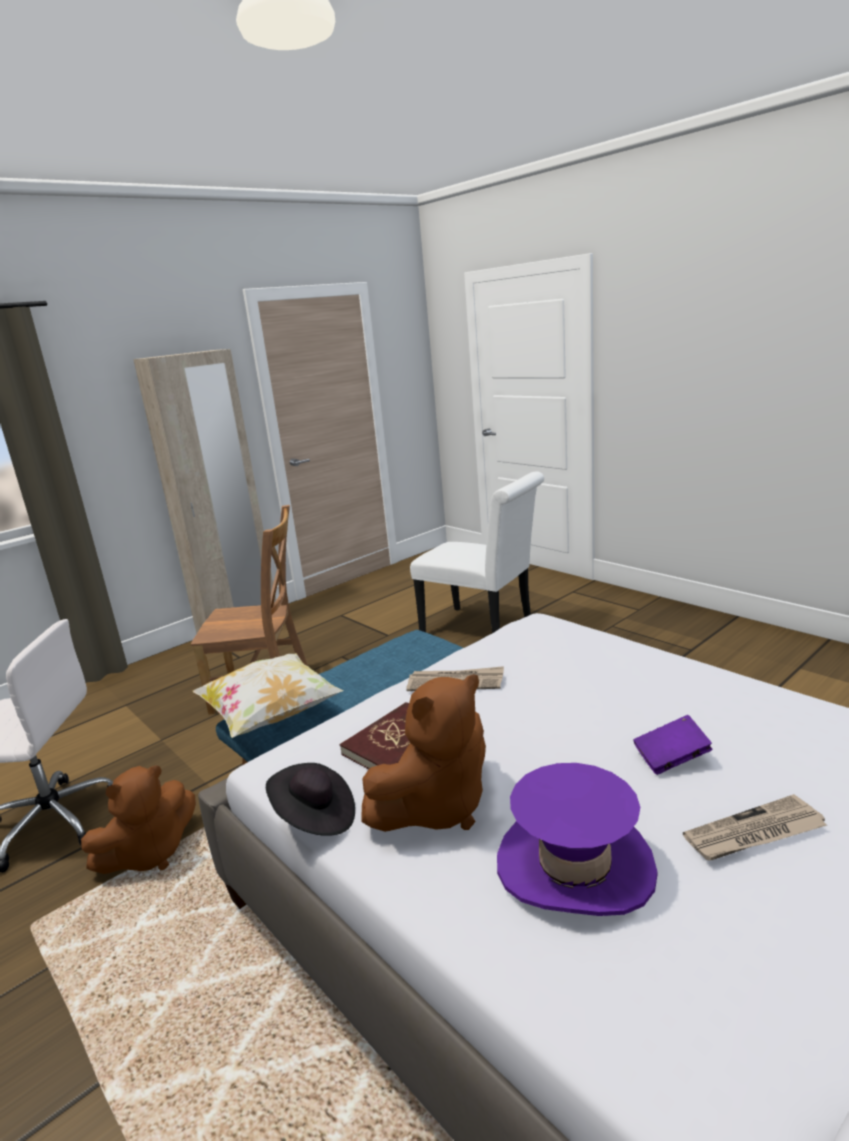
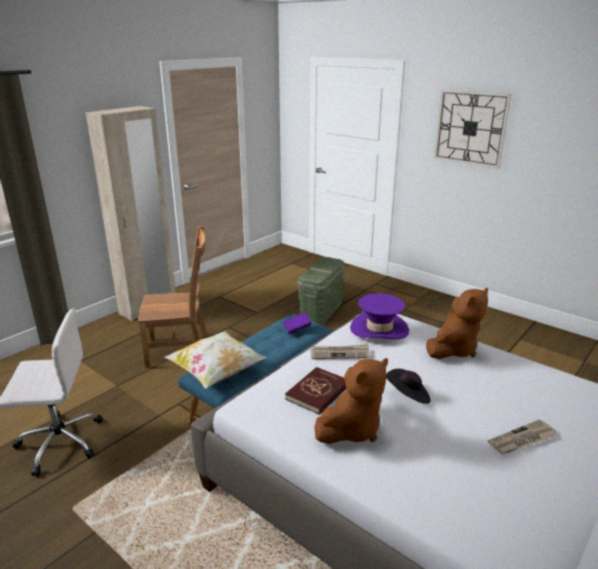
camera: 10 degrees left, 5 degrees up
(150, 854) = (137, 461): brown plush toy -> brown plush toy (453, 350)
(315, 817) = (283, 437): black hat -> black hat (408, 396)
(483, 630) = (321, 310): white chair -> green storage box
(575, 864) = (435, 458): purple hat -> purple hat (379, 329)
(671, 758) = (474, 400): purple book -> purple book (297, 329)
(697, 339) = (470, 128): none -> wall clock

